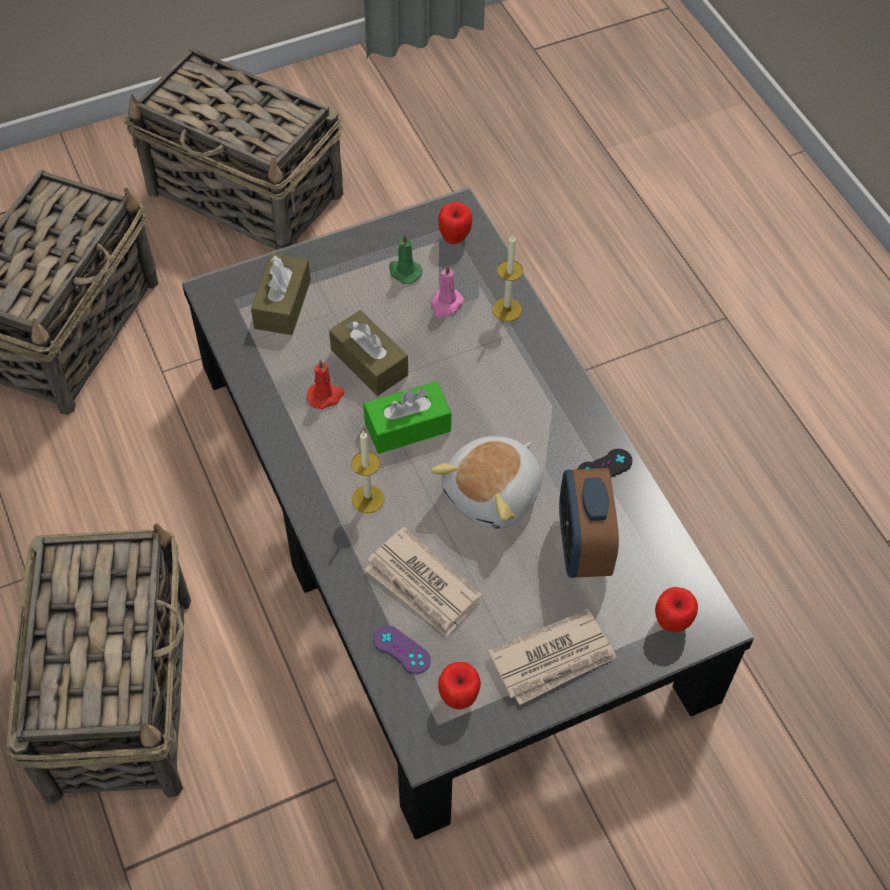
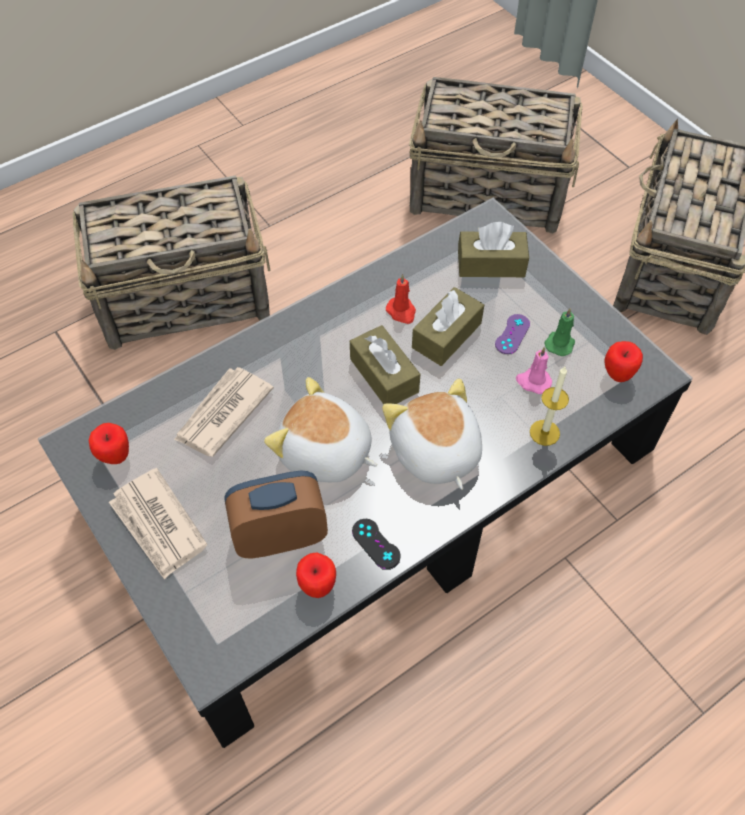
camera: 80 degrees right, 0 degrees up
(368, 499) = (302, 360): candle -> none
(401, 650) = (159, 409): purple game controller -> purple game controller (512, 334)
(407, 427) = (384, 375): green tissue box -> brown tissue box
(512, 401) = (434, 452): none -> plush toy
(671, 623) = (205, 625): apple -> apple (317, 587)

